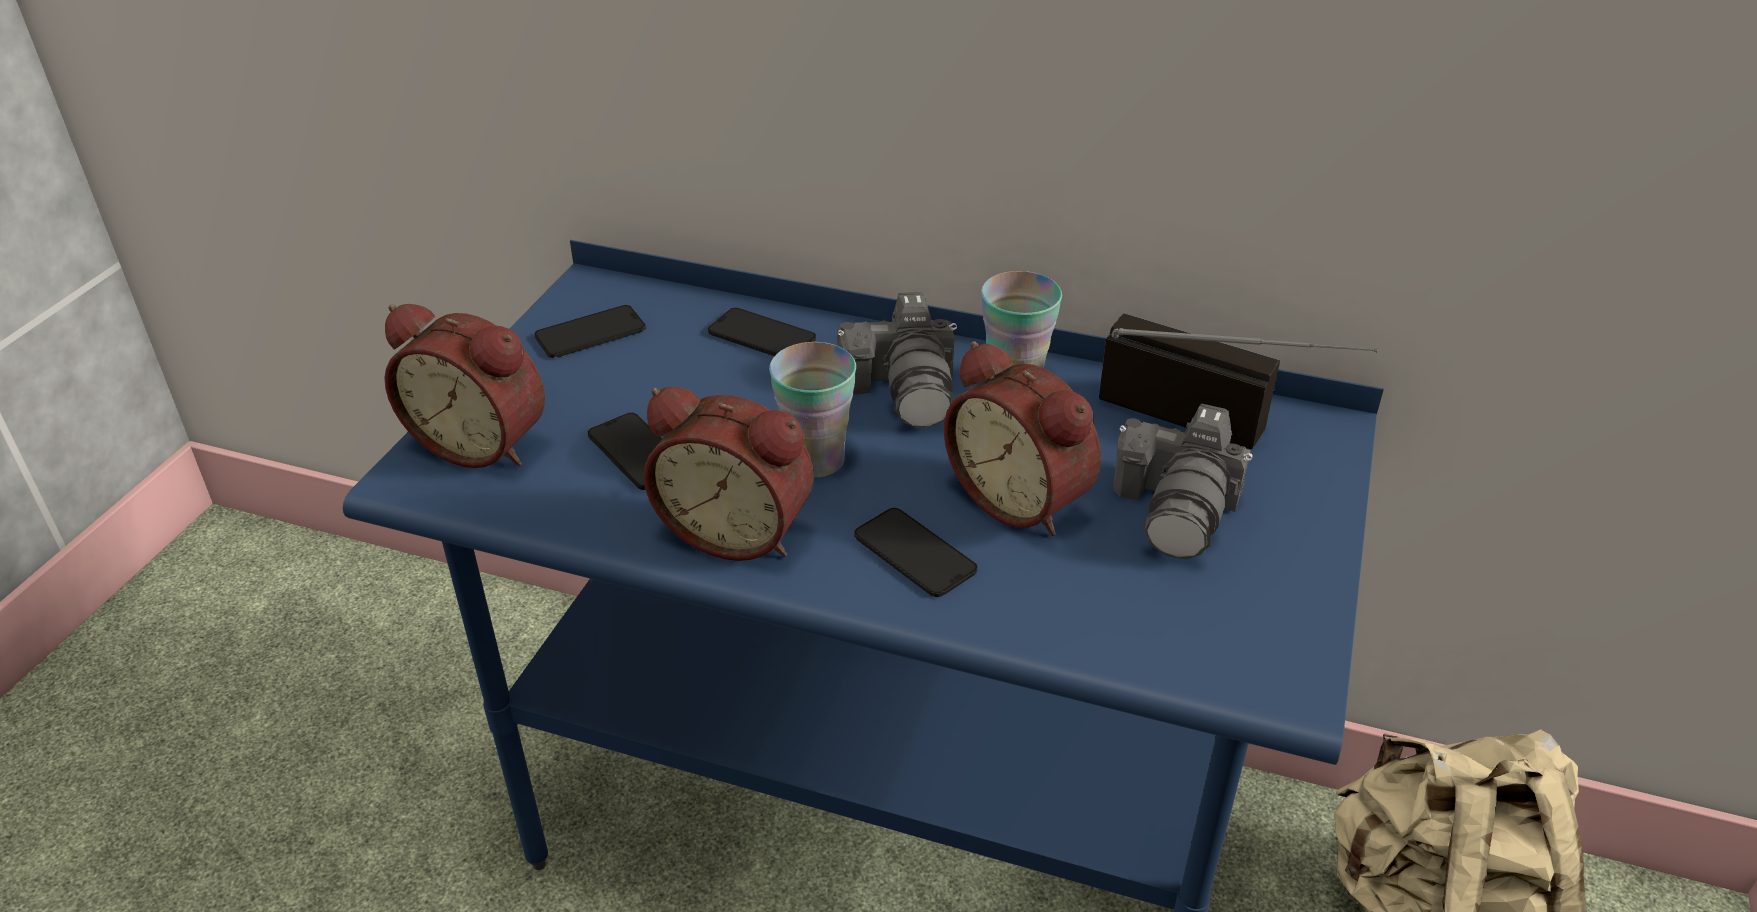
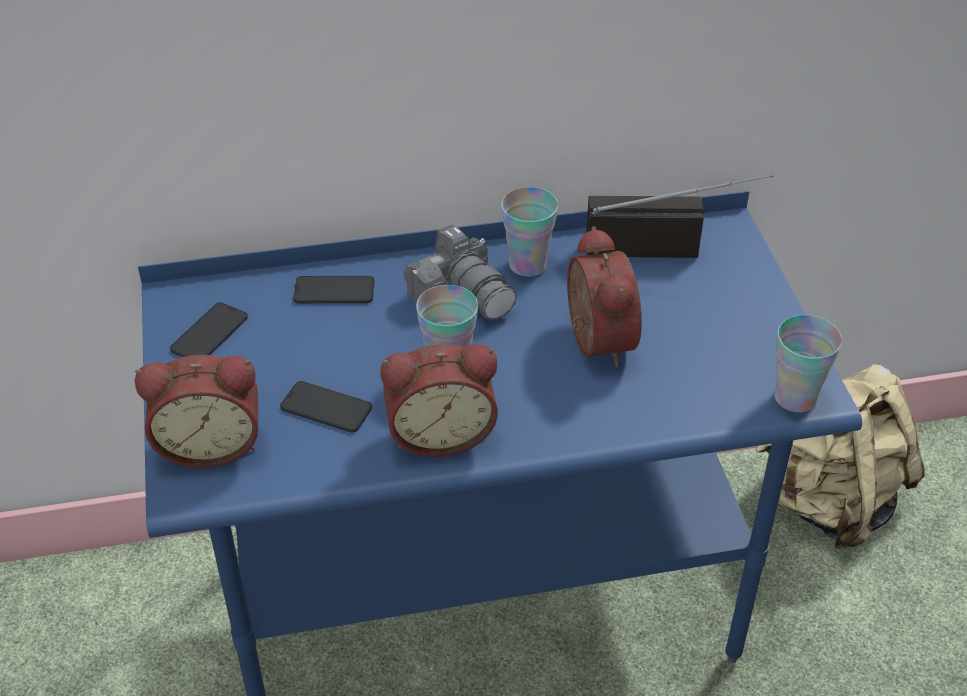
camera: 30 degrees left, 5 degrees up
(914, 553) = (559, 403): phone -> none
(1022, 498) = (593, 341): alarm clock -> alarm clock turned 120 degrees counterclockwise
(1178, 508) = (684, 312): camera -> none
(1253, 676) = (795, 398): none -> cup

